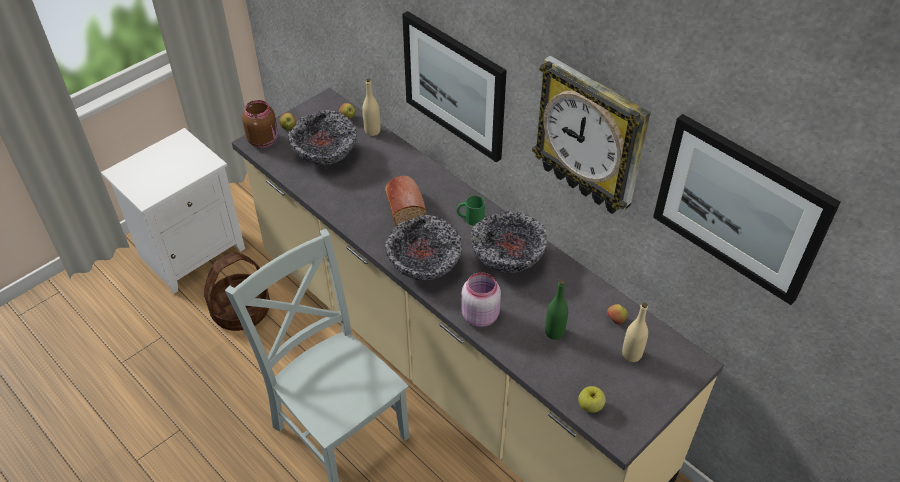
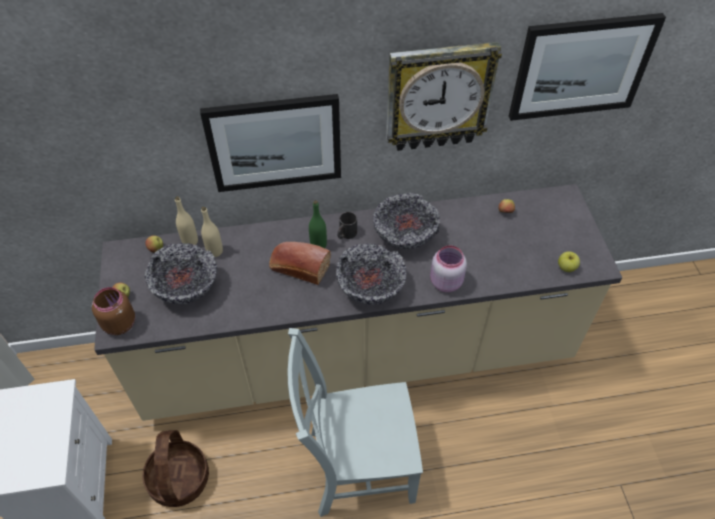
camera: 55 degrees left, 5 degrees up
(470, 218) = (346, 234): green mug -> black mug
(554, 332) = (491, 249): green bottle -> green bottle (318, 245)
(631, 354) = (539, 221): beige bottle -> beige bottle (215, 251)

